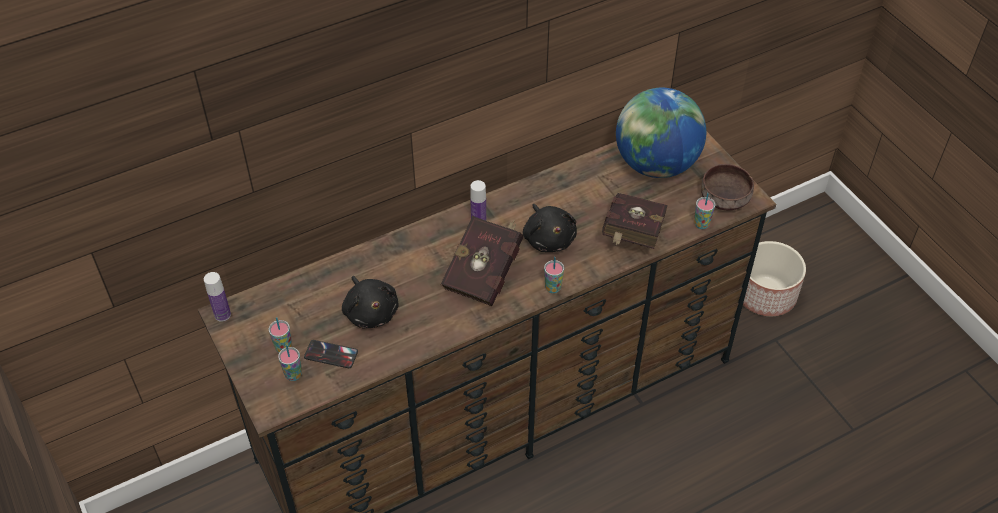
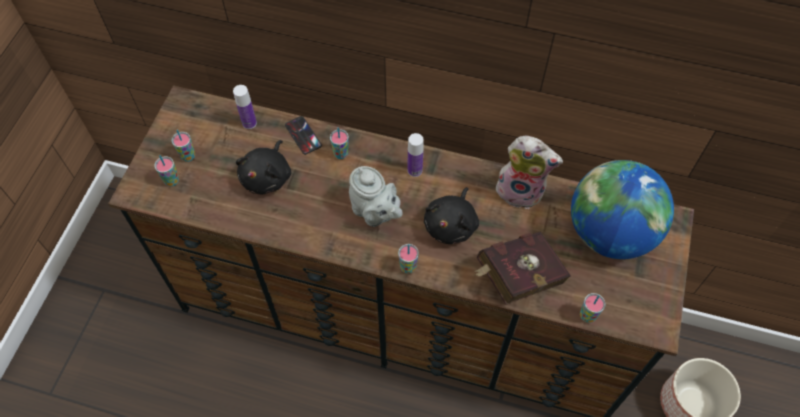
camera: 45 degrees right, 10 degrees up
(222, 315) = (181, 101): bottle -> bottle (249, 123)
(331, 354) = (209, 186): phone -> phone (303, 135)
(409, 253) = (341, 154): none -> cup
(485, 273) = (375, 213): red book -> grey teapot
(569, 181) = (521, 190): none -> plush toy
(723, 197) = (635, 308): brown bowl -> none

